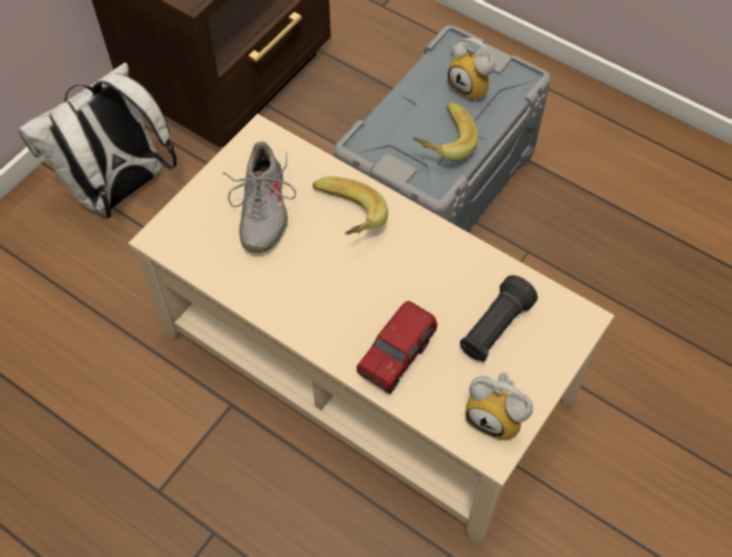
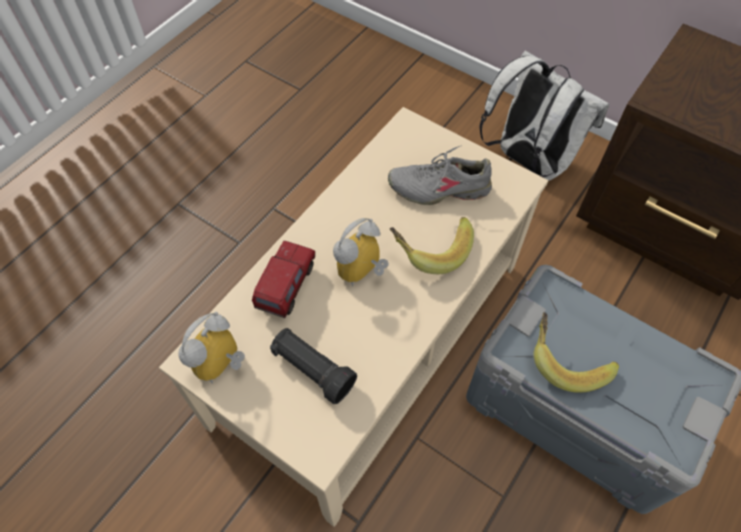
camera: 90 degrees right, 0 degrees up
(396, 359) = (286, 288): toy truck -> toy truck turned 75 degrees clockwise
(472, 87) = (653, 395): alarm clock -> alarm clock (363, 273)

